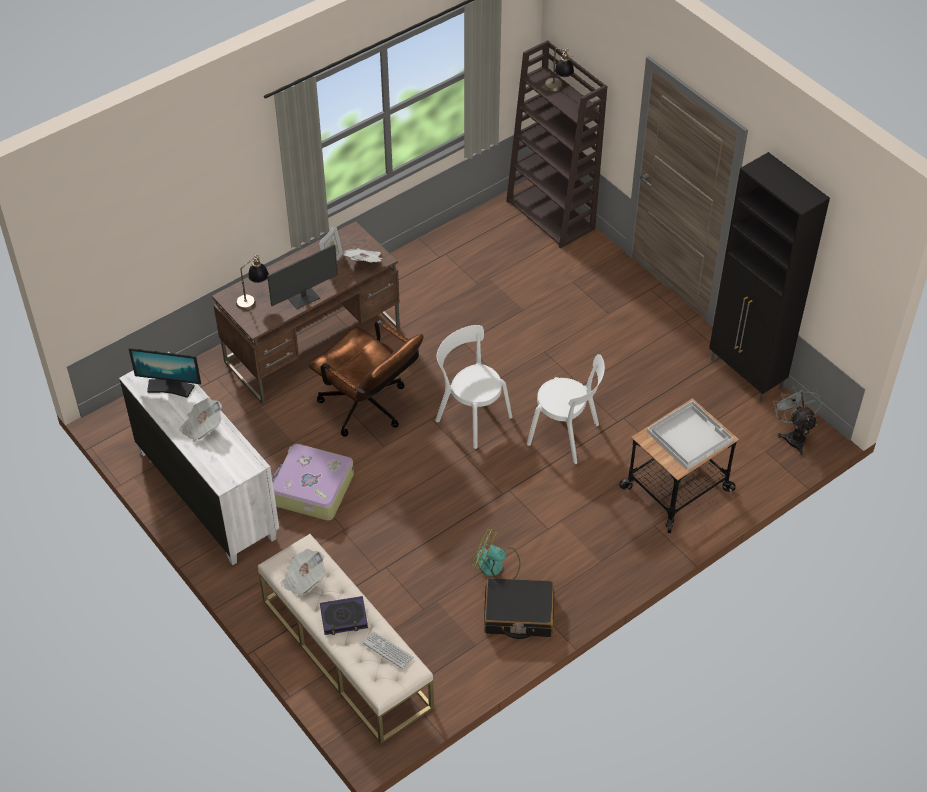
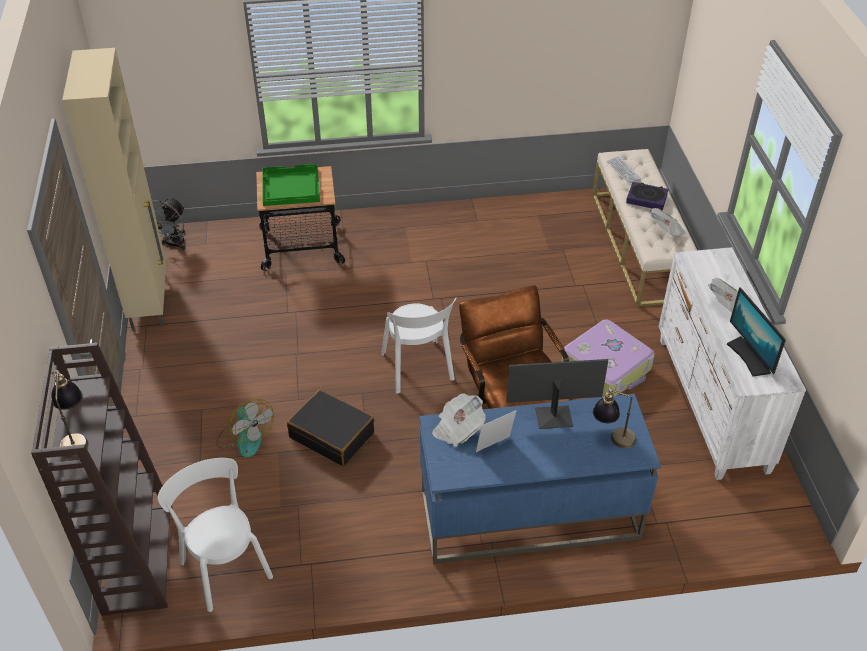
camera: 150 degrees left, 5 degrees down
(170, 387) = (749, 357): monitor -> monitor turned 150 degrees counterclockwise
(313, 344) = (528, 515): brown desk -> blue desk
(496, 566) = (486, 253): fan -> fan (245, 437)
(518, 614) = (493, 220): black suitcase -> black suitcase (332, 435)
(566, 436) = (349, 318): white chair -> white chair (224, 566)
(689, 436) = (290, 187): white tray -> green tray
(746, 375) = (150, 301): black cabinet -> beige cabinet

